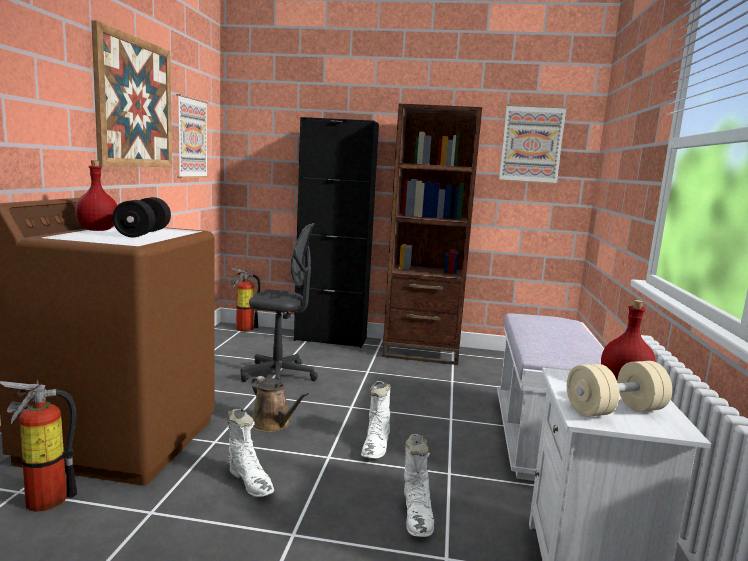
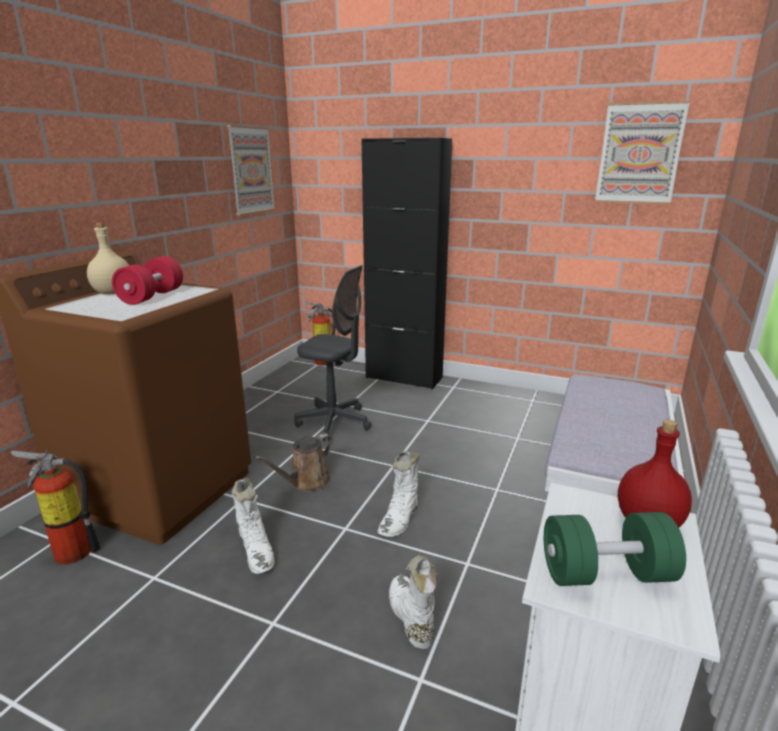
camera: 15 degrees right, 10 degrees up
(98, 230) = (114, 292): red bottle -> beige bottle
(134, 103) = (172, 144): picture -> none
(143, 233) = (152, 296): black dumbbell -> red dumbbell
(273, 424) = (306, 482): brown watering can -> brown watering can turned 75 degrees clockwise
(417, 515) = (410, 617): white boot -> white boot turned 150 degrees clockwise
(421, 352) = (496, 398): brown bookcase -> none
(614, 410) = (605, 573): beige dumbbell -> green dumbbell

